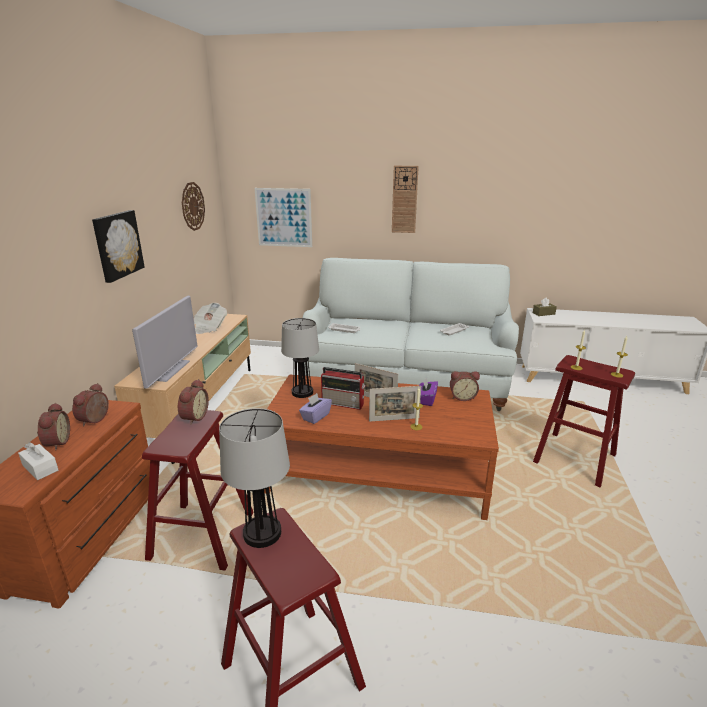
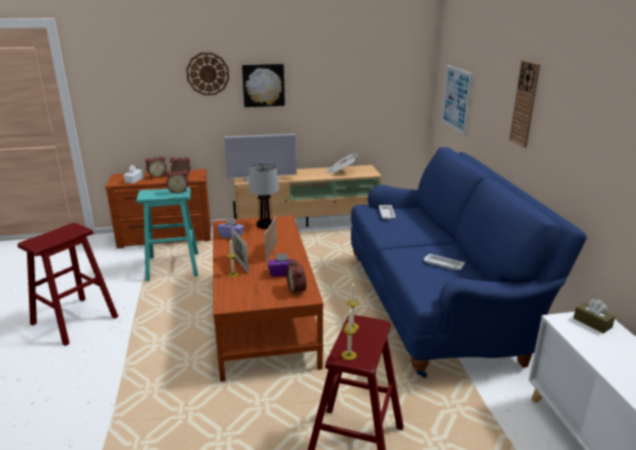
camera: 70 degrees right, 0 degrees up
(192, 206) = (373, 71): wall clock -> wall clock (207, 74)
(202, 535) = (173, 266): red stool -> turquoise stool
(261, 533) = (69, 229): table lamp -> none
(344, 403) = (256, 241): radio -> none
(406, 381) = (437, 304): white sofa -> blue sofa

